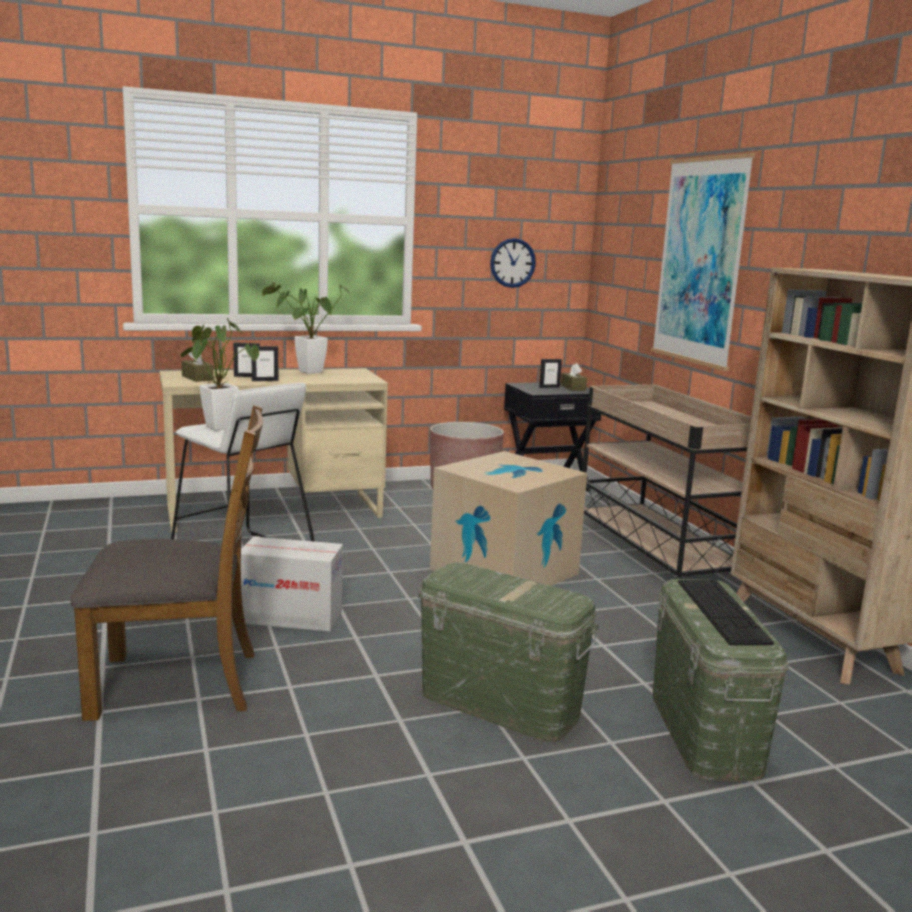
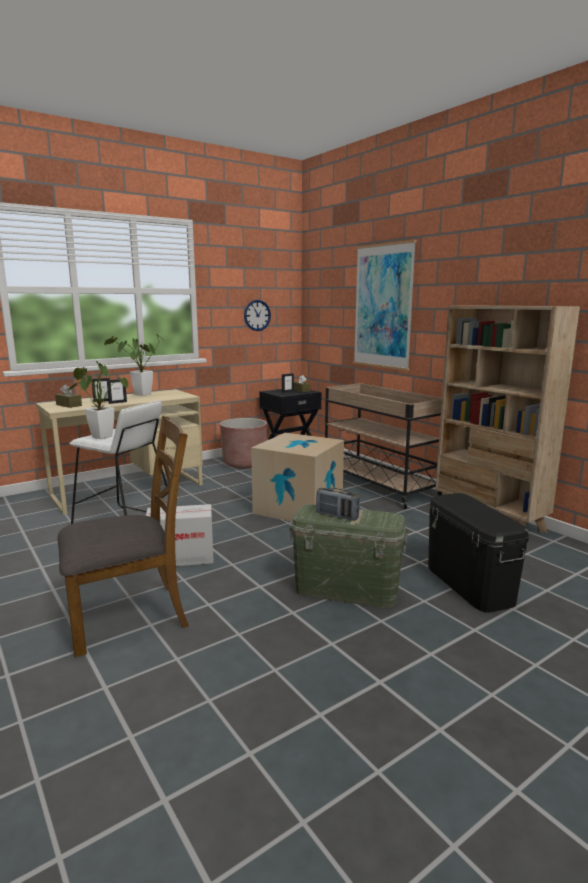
camera: 15 degrees left, 0 degrees up
(488, 585) = (337, 516): none -> radio
(703, 731) = (469, 584): green storage box -> black storage box
(722, 611) = (477, 510): keyboard -> none

